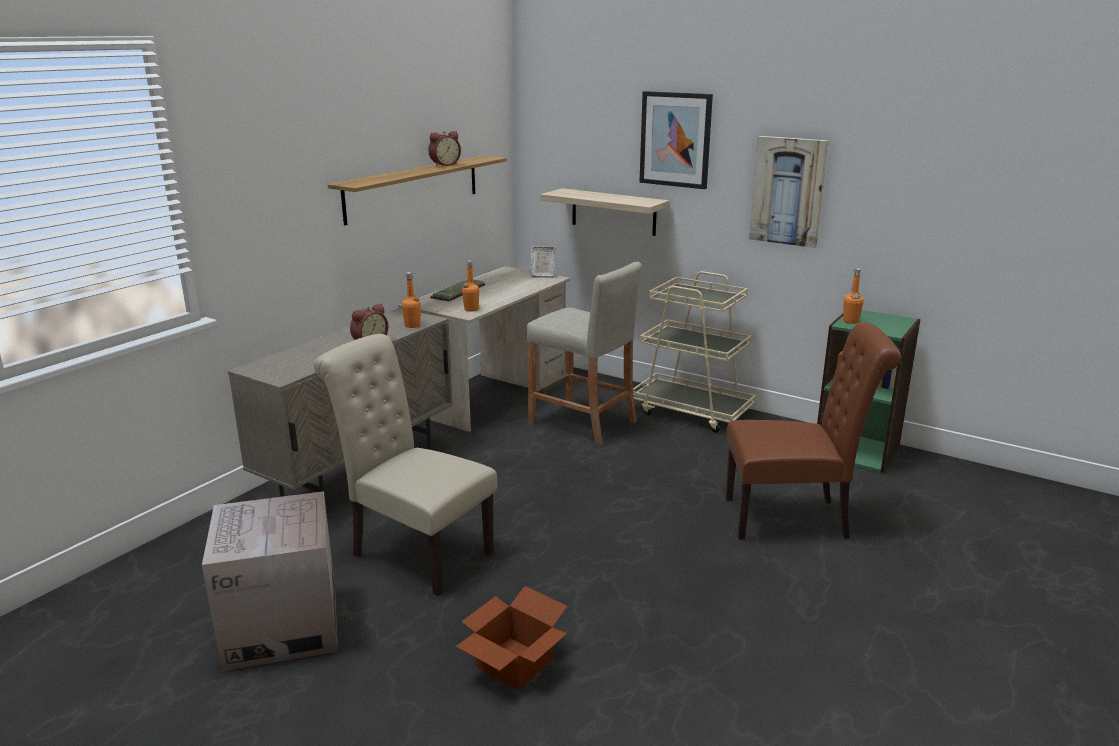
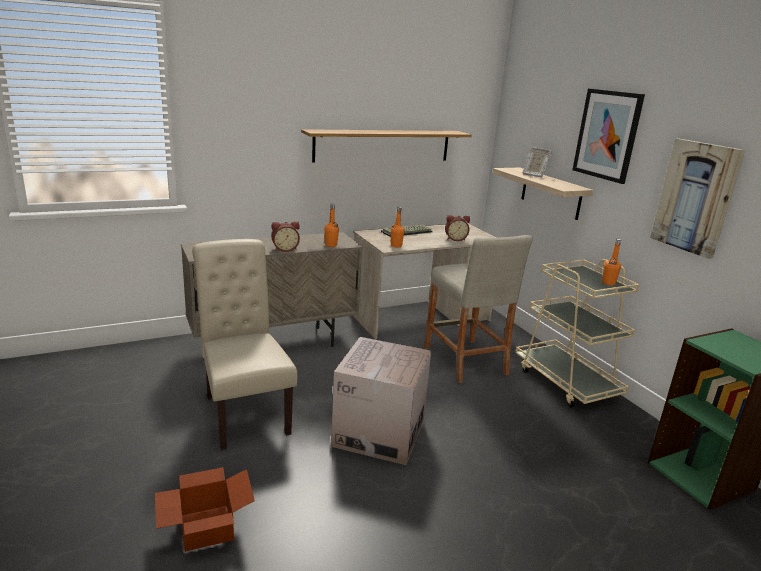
camera: 30 degrees right, 0 degrees up
(281, 626) = (115, 427): cardboard box -> cardboard box (379, 433)
(444, 165) = (411, 131): alarm clock -> alarm clock (455, 239)
(542, 276) = (485, 235): picture frame -> picture frame (534, 175)
(794, 518) = (565, 515): brown chair -> none
(850, 321) = (714, 341): orange bottle -> orange bottle (608, 283)

